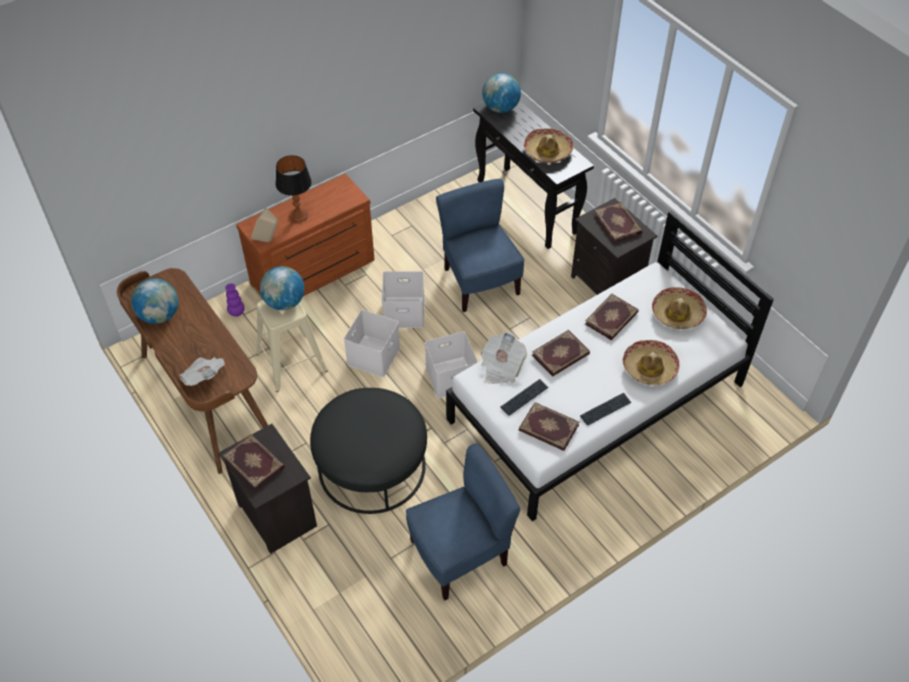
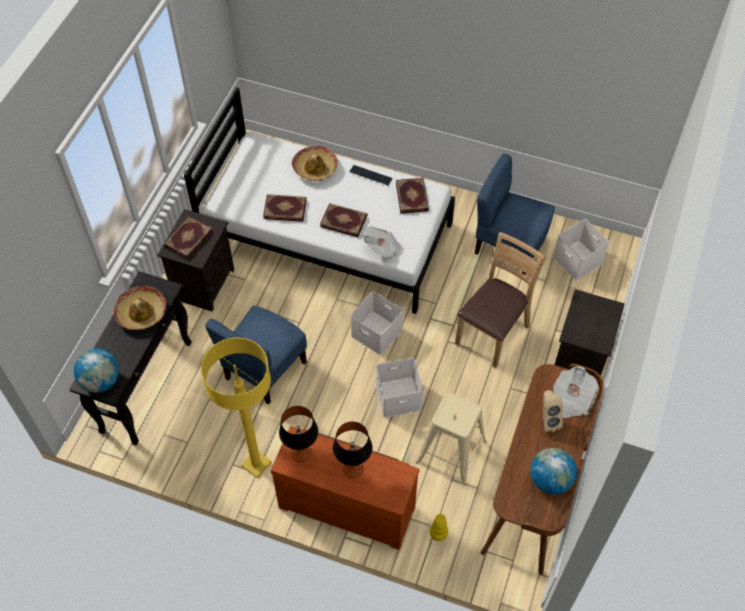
camera: 125 degrees left, 5 degrees up
(236, 312) = (438, 534): purple vase -> yellow vase
(254, 462) = (596, 327): book -> none
(268, 241) = (400, 471): beige speaker -> beige speaker (547, 420)
(284, 302) = (449, 416): globe -> none
(340, 194) = (301, 453): none -> table lamp
(372, 466) = (492, 333): black ottoman -> brown chair
(398, 238) = (256, 464): none -> yellow floor lamp
(403, 313) = (339, 404): white storage box -> white storage box (578, 260)
(524, 398) = (398, 222): keyboard -> none
(677, 313) = (250, 175): hat -> none

